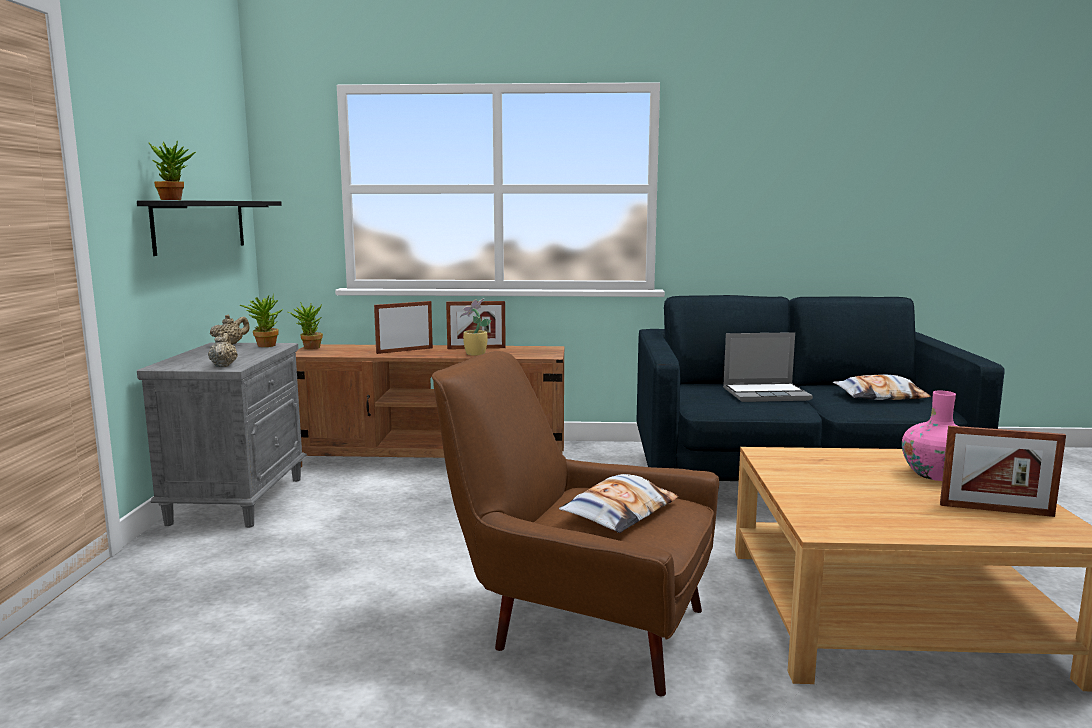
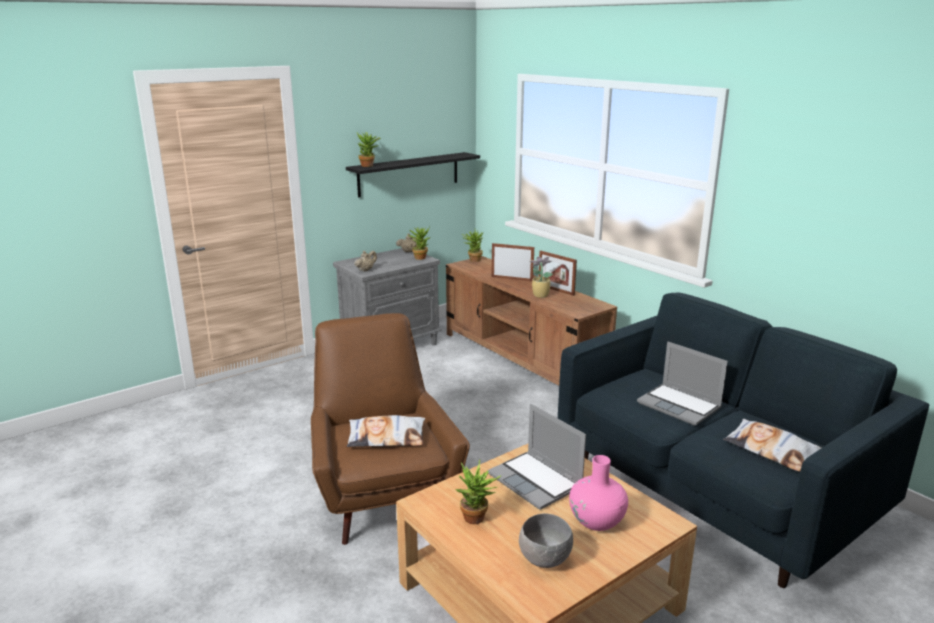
camera: 50 degrees right, 10 degrees up
(834, 474) = (536, 481): none -> laptop
(890, 516) = (477, 520): none -> potted plant
(996, 510) = (546, 559): picture frame -> grey bowl

